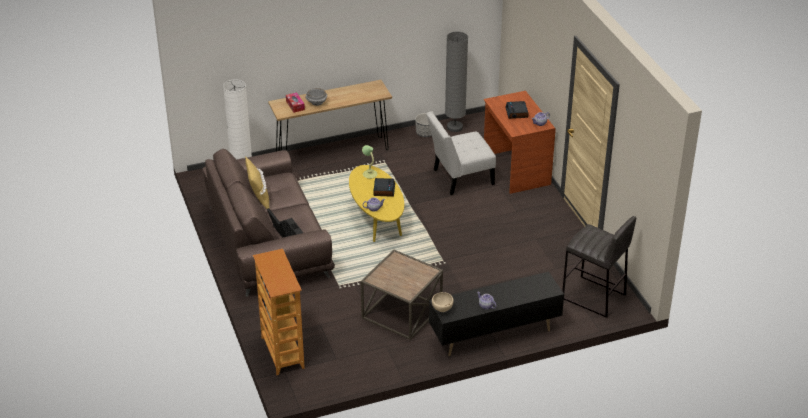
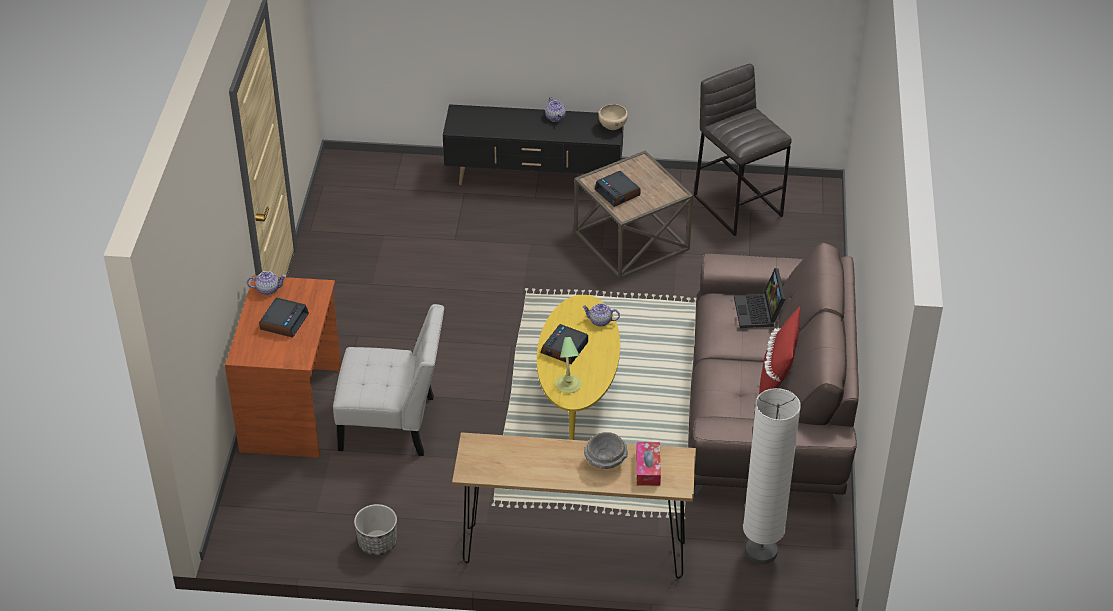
camera: 155 degrees left, 5 degrees up
(258, 199) = (777, 381): yellow pillow -> red pillow
(282, 353) = (816, 237): bookcase -> none
(408, 268) = (618, 193): none -> alarm clock
(455, 127) = (315, 538): grey floor lamp -> none
(594, 297) = (371, 185): grey stool -> grey stool (738, 205)

